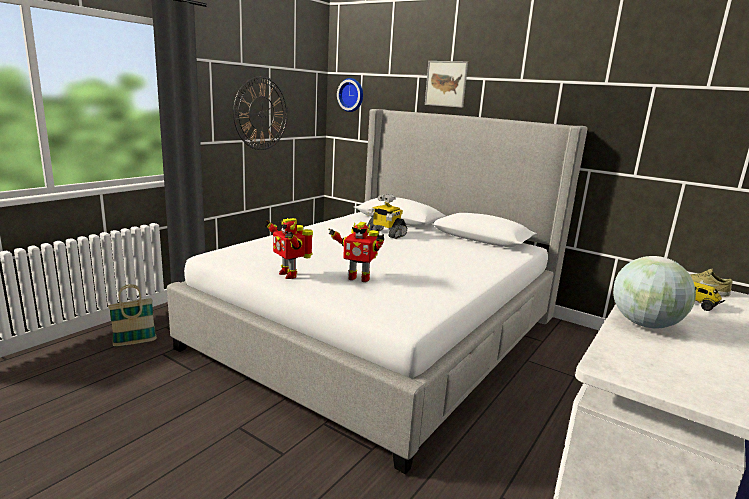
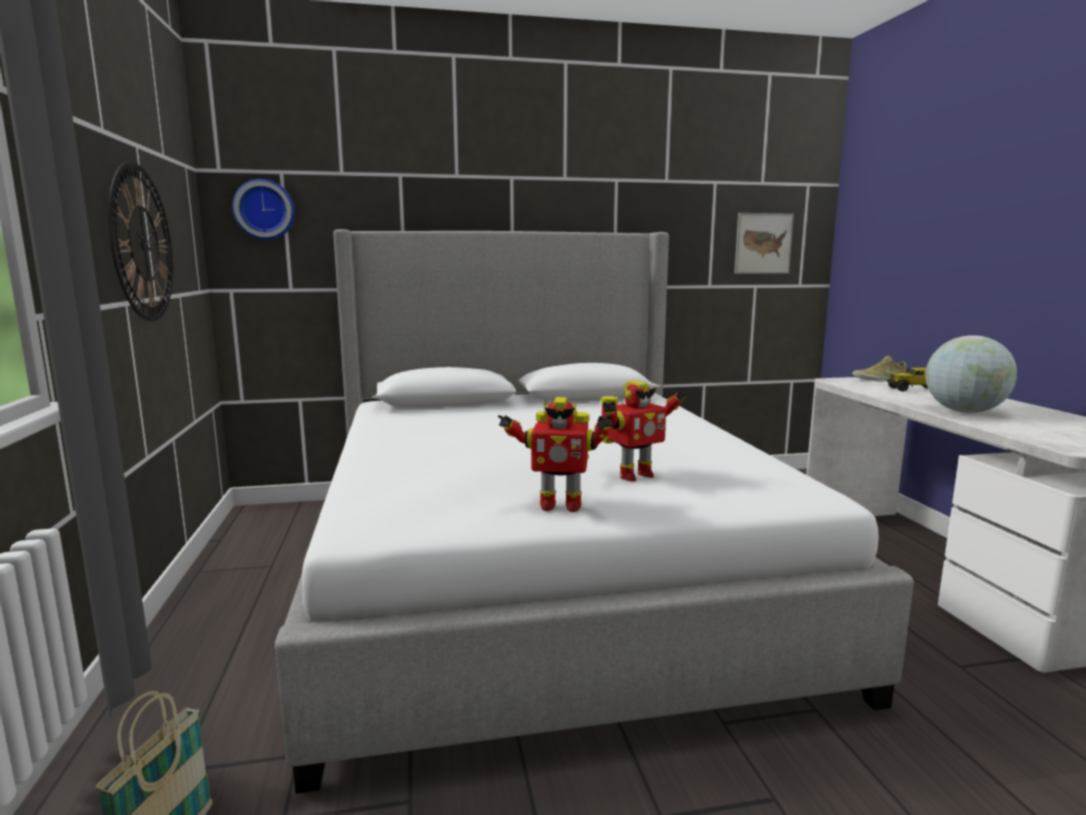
camera: 45 degrees left, 5 degrees down
(385, 233) = (485, 420): toy robot -> none
(446, 84) = (453, 185): picture -> picture (763, 243)

